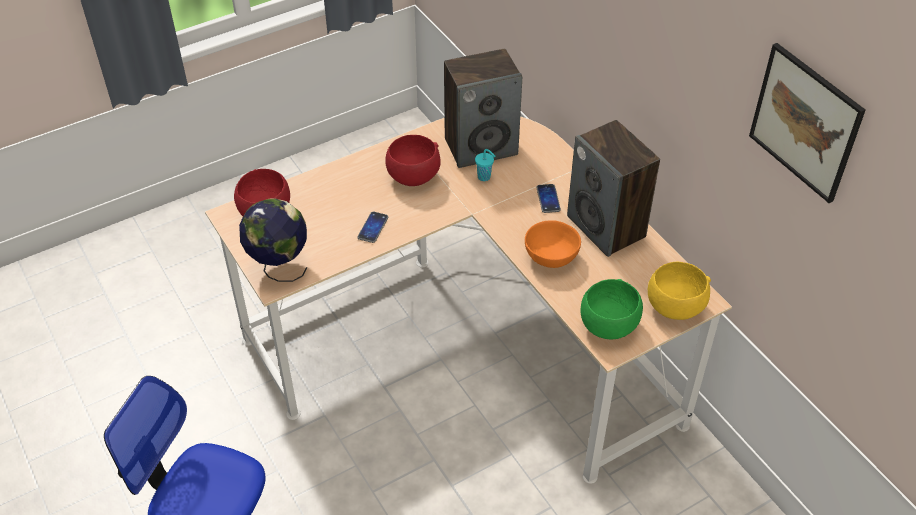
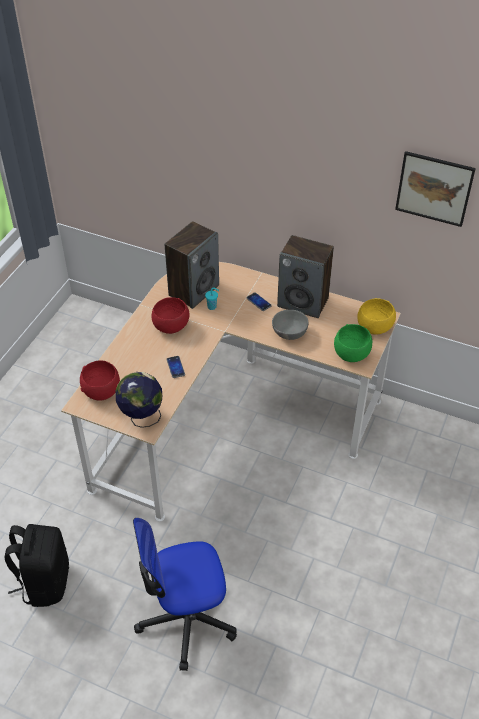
camera: 35 degrees left, 0 degrees up
(117, 412) = (44, 581): none -> black backpack
(549, 257) = (288, 334): orange bowl -> grey bowl

